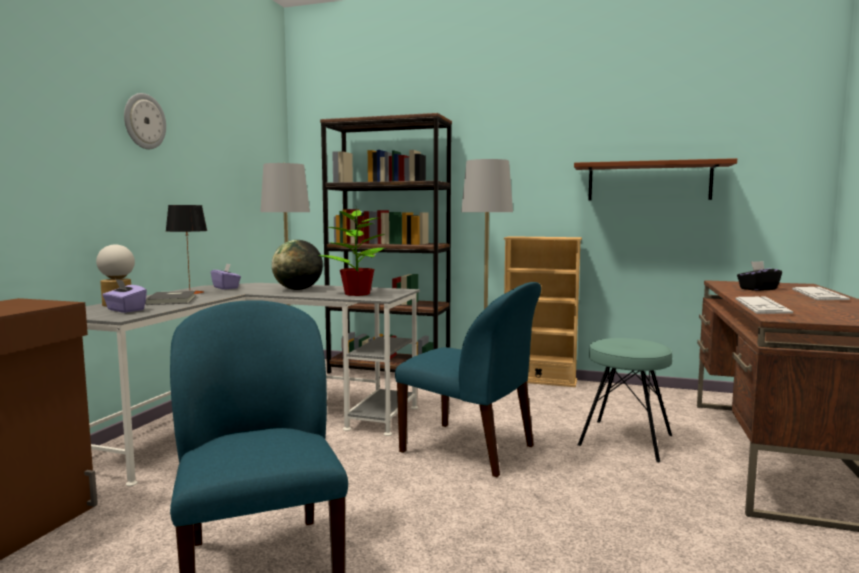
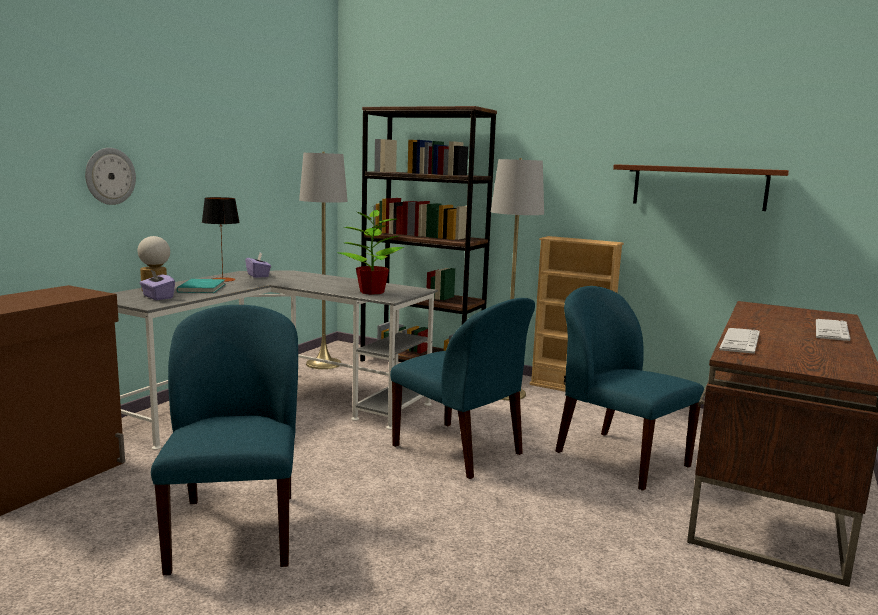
camera: 10 degrees right, 5 degrees up
(144, 121) = (185, 118): wall clock -> wall clock (109, 176)
(173, 300) = (203, 288): grey book -> turquoise book
(298, 289) = (321, 282): globe -> none
(626, 440) = (619, 458): turquoise stool -> blue chair
(757, 289) = (776, 318): black tissue box -> none

